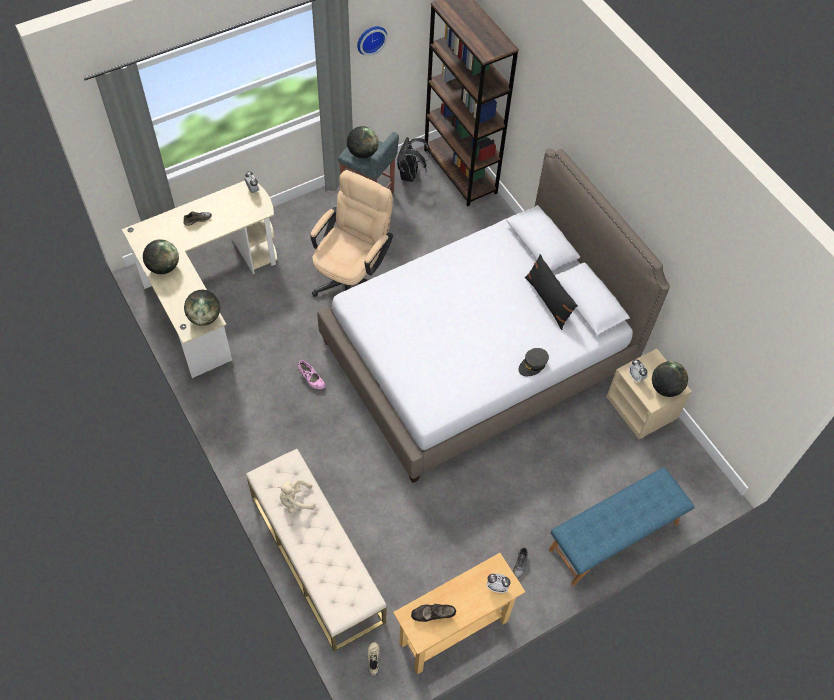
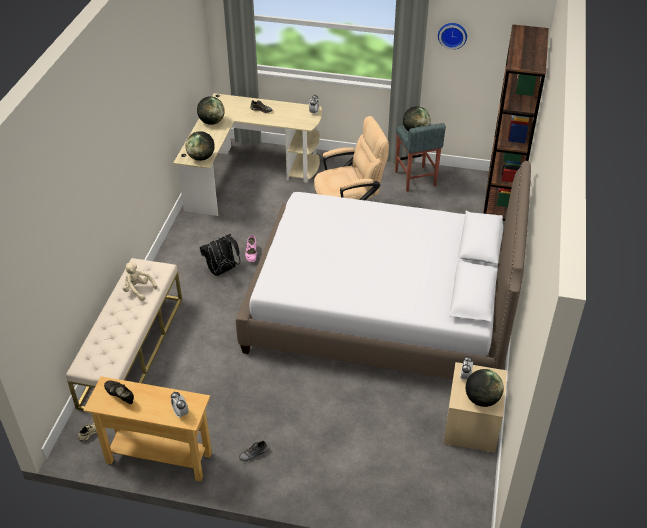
camera: 45 degrees right, 15 degrees down
(410, 175) = (460, 183): black backpack -> black backpack (222, 271)
(533, 365) = (378, 306): grey cap -> none
(548, 301) = (440, 277): black pillow -> none
(614, 537) = (344, 491): blue bench -> none

